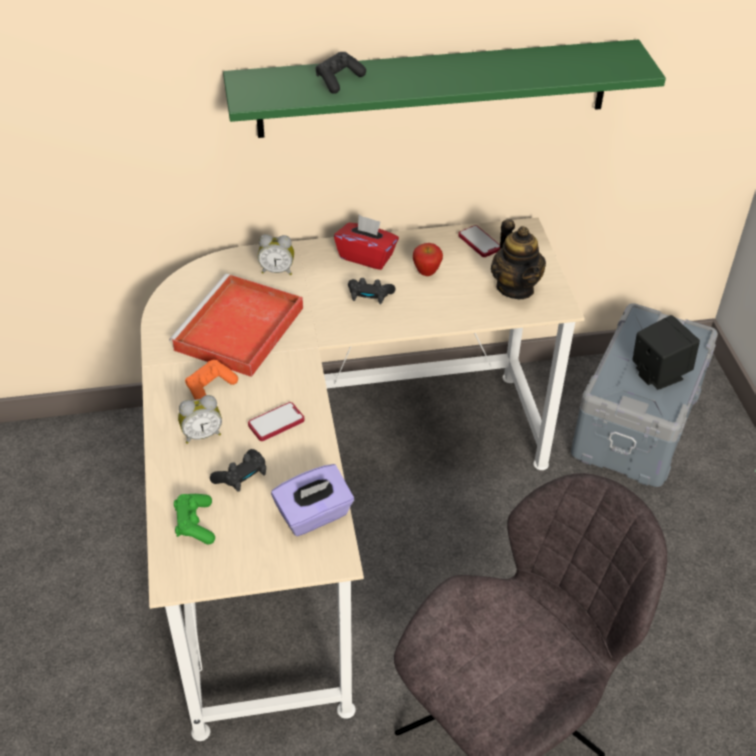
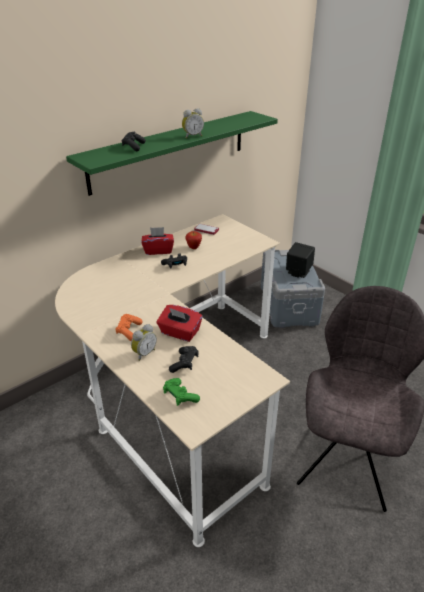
camera: 30 degrees left, 10 degrees down
(238, 330) = (120, 301): red tray -> none
(276, 423) = (179, 333): phone -> red tissue box
(277, 270) = (117, 269): alarm clock -> alarm clock (192, 136)
(314, 515) = (239, 365): purple tissue box -> none
(515, 287) = (239, 241): teapot -> none

